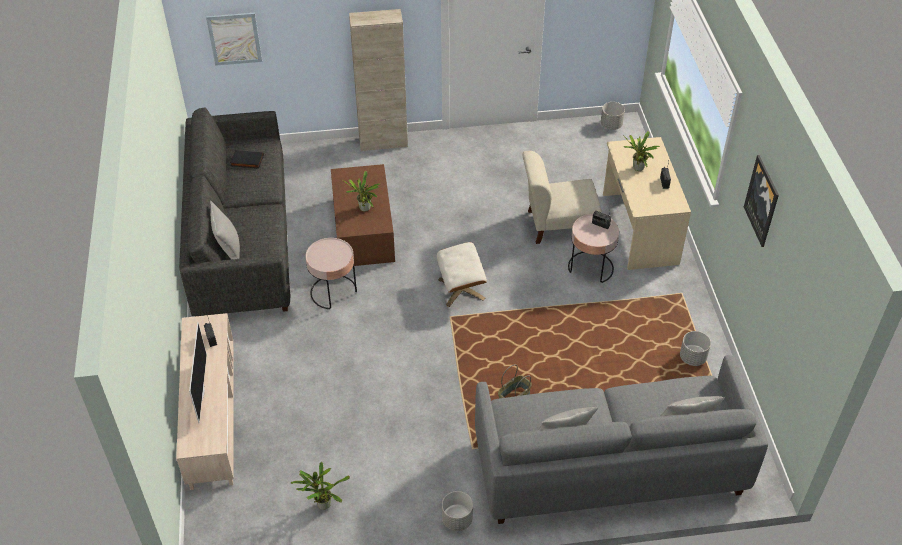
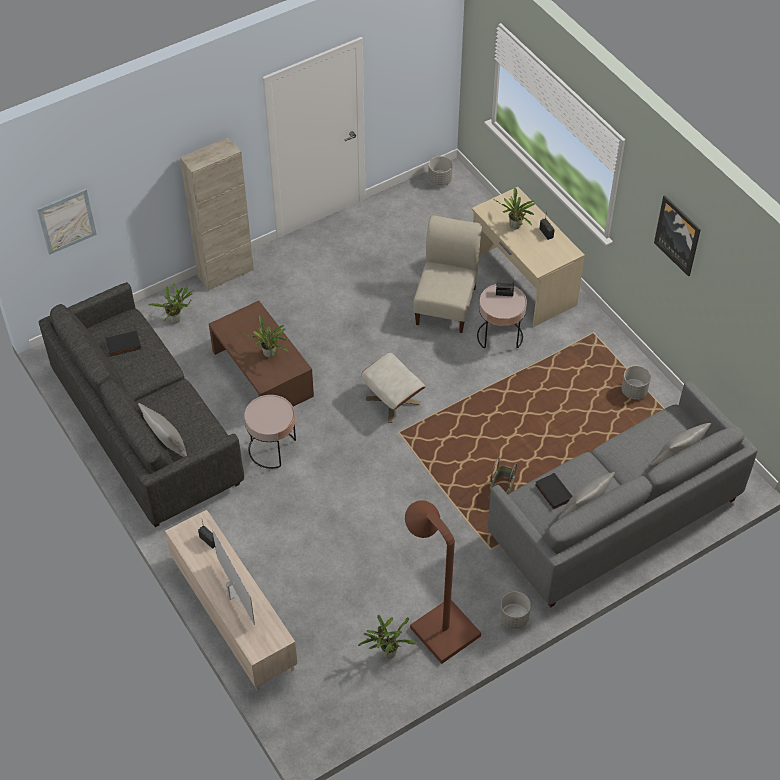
camera: 25 degrees left, 5 degrees up
(321, 165) = (176, 319): none -> potted plant
(384, 497) = (438, 625): none -> brown floor lamp
(541, 411) = (553, 492): none -> black book
(558, 224) = (446, 303): beige chair -> beige chair turned 135 degrees clockwise

